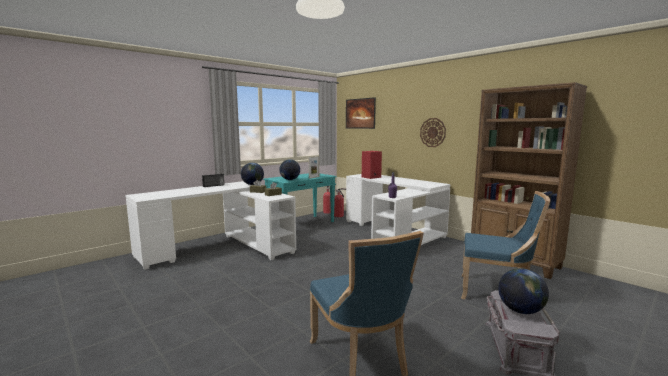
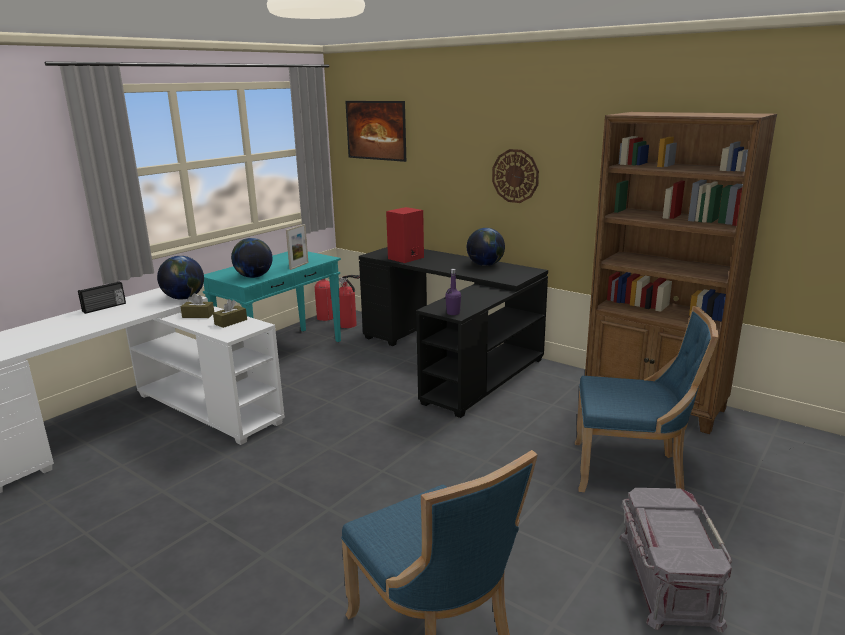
camera: 10 degrees left, 10 degrees up
(394, 233) = (453, 359): white desk -> black desk
(520, 310) = (675, 525): globe -> globe (485, 265)

